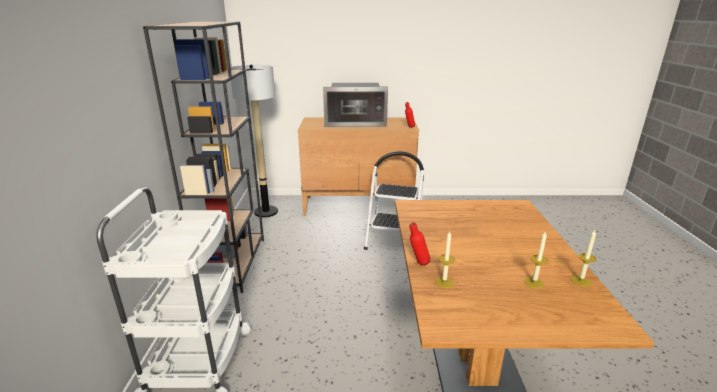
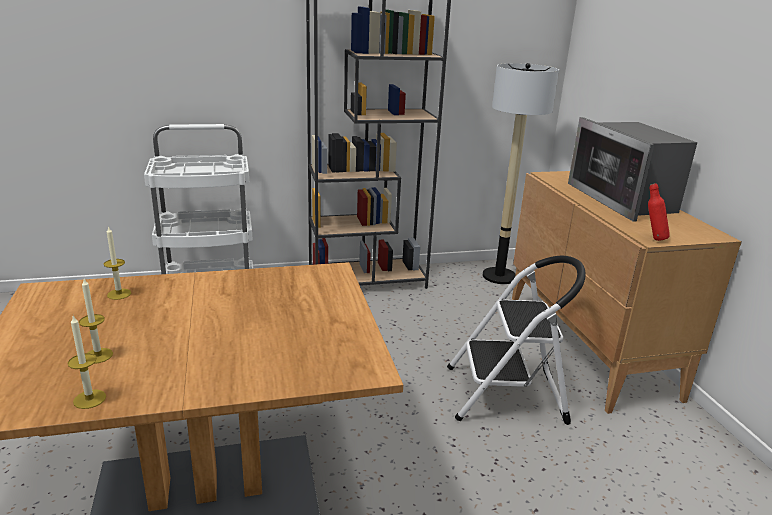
camera: 75 degrees right, 0 degrees up
(418, 264) = (162, 279): red bottle -> none

